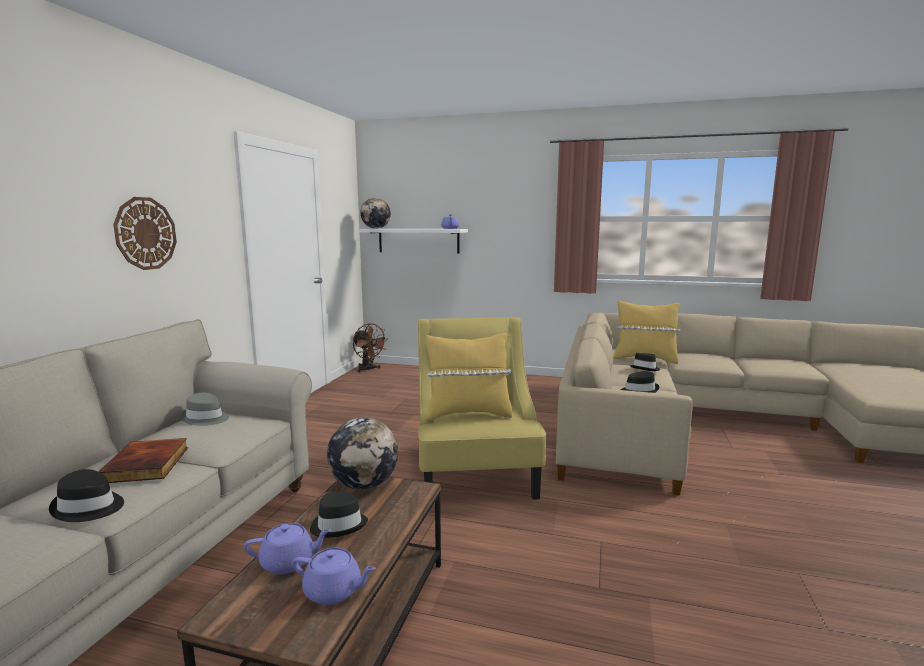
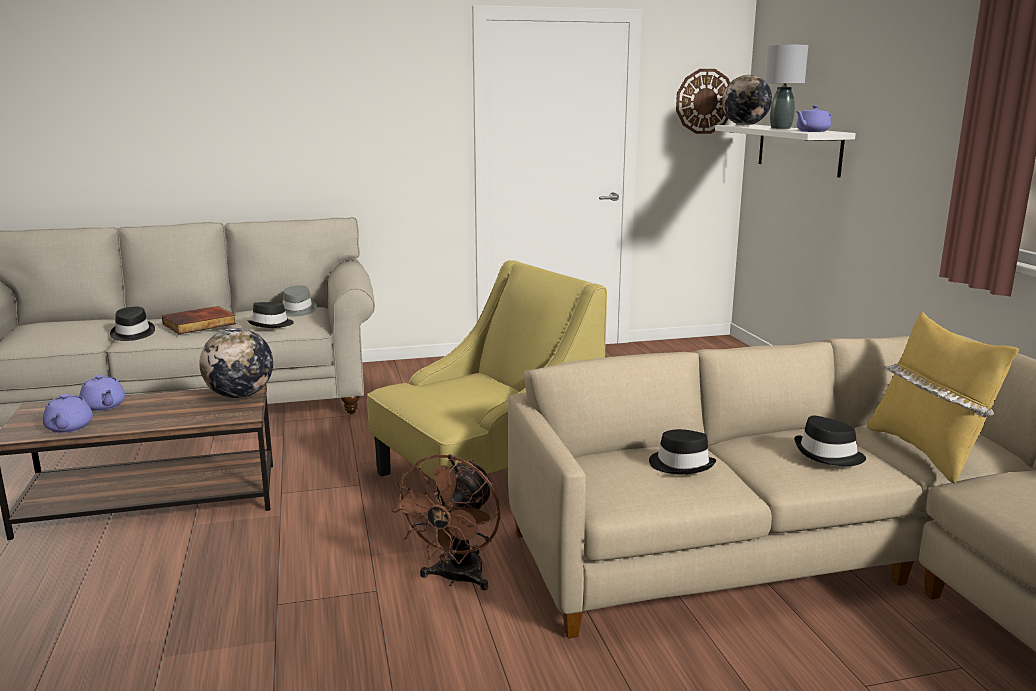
camera: 60 degrees right, 5 degrees up
(145, 233) = (333, 127): wall clock -> wall clock (704, 101)
(339, 525) = (164, 405): black hat -> black hat (272, 324)
(368, 369) = (703, 344): brown fan -> brown fan (455, 579)
(414, 228) = (780, 128): none -> grey table lamp
(468, 414) = (443, 390): yellow pillow -> none

